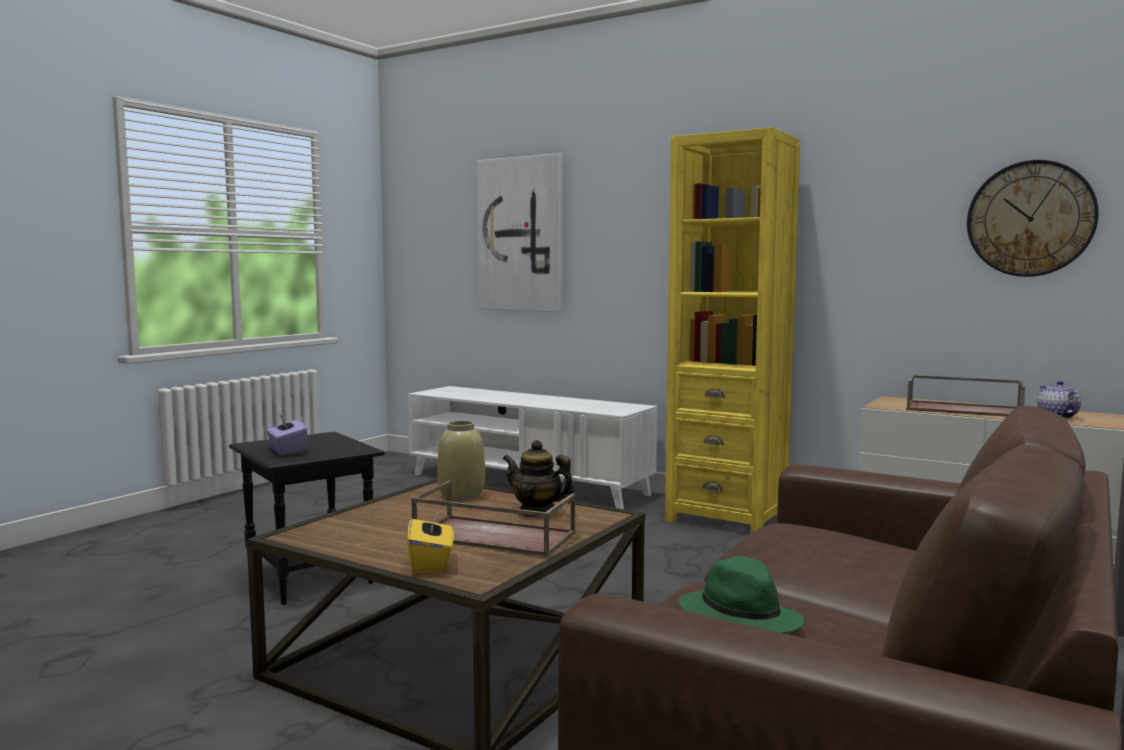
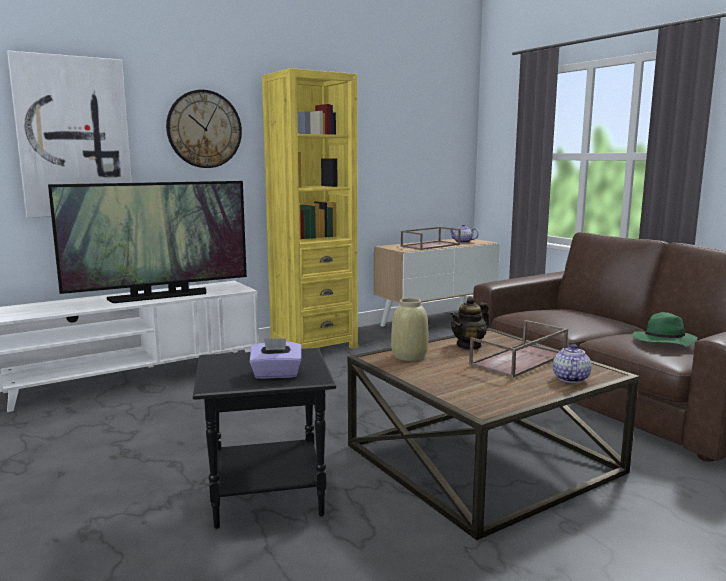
camera: 65 degrees left, 5 degrees up
(431, 563) = (570, 378): yellow tissue box -> teapot
(545, 402) = (159, 296): none -> television
(1030, 219) = (430, 141): wall clock -> wall clock (204, 129)

